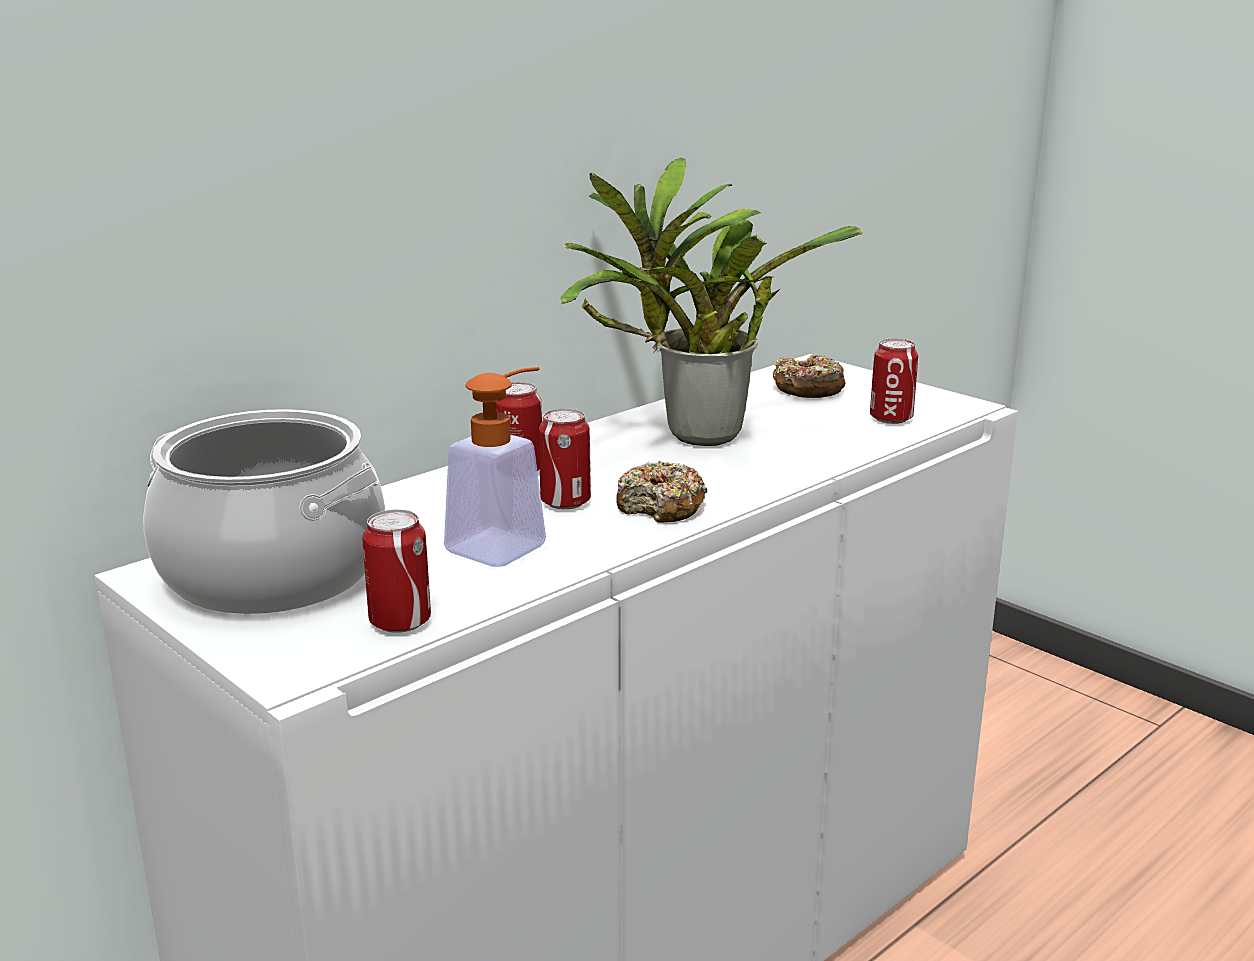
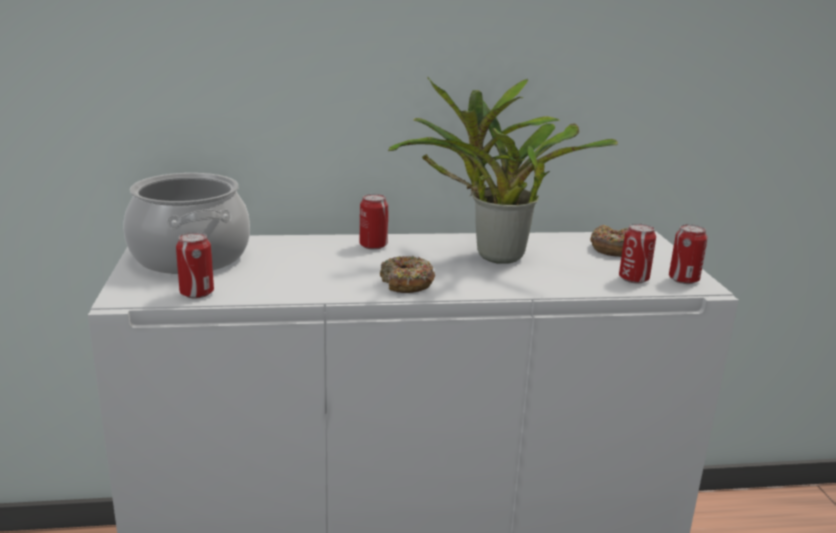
camera: 35 degrees right, 0 degrees up
(507, 543) = (303, 276): soap dispenser -> none
(565, 502) = (365, 266): can -> can (683, 279)

